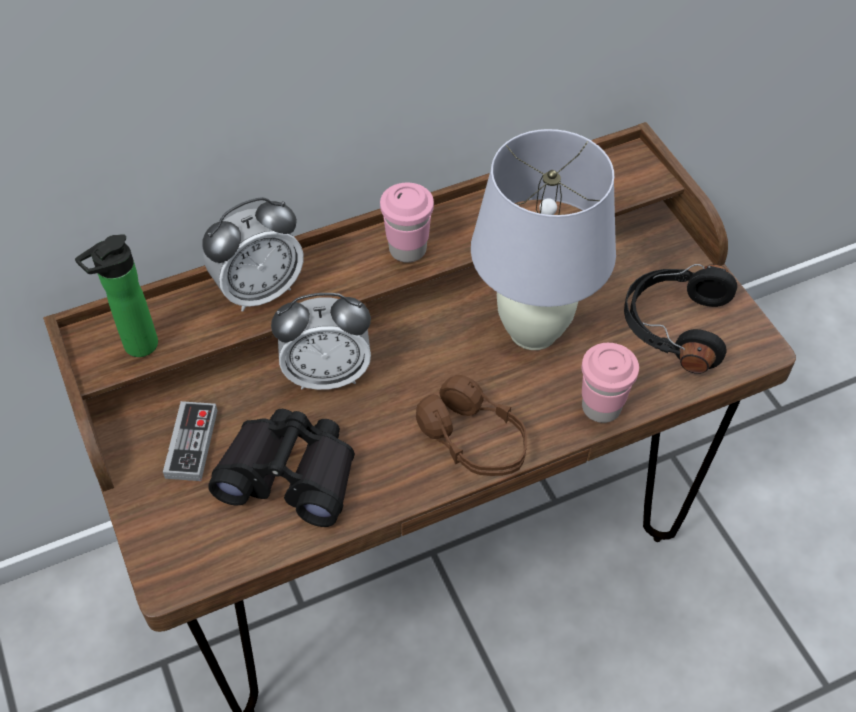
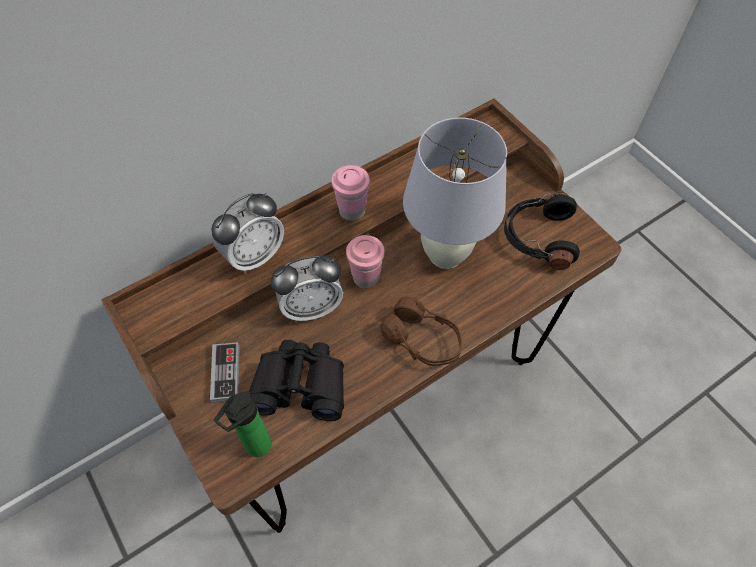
camera: 10 degrees left, 5 degrees up
(136, 347) = (174, 311): bottle -> bottle (255, 448)
(601, 407) = (502, 302): pink cup -> pink cup (366, 277)

